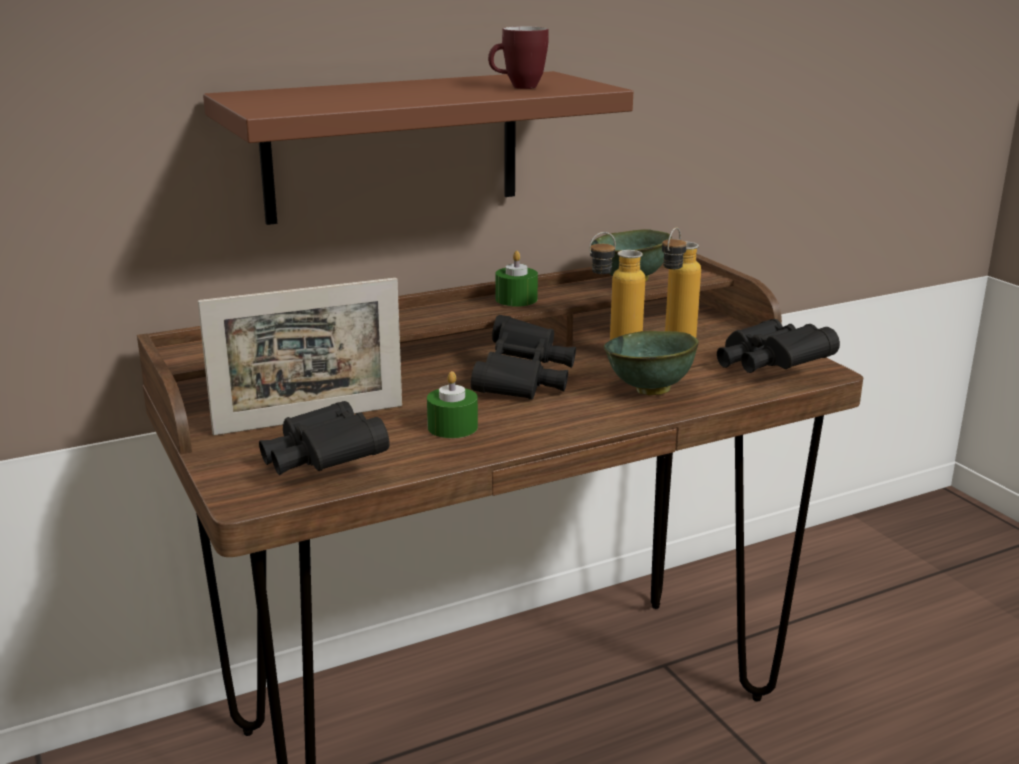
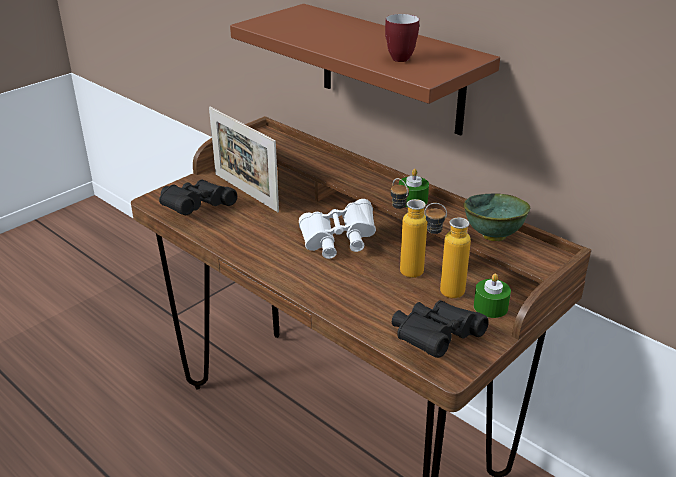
camera: 70 degrees right, 10 degrees up
(452, 427) = (257, 233): green candle -> green candle (490, 307)
(524, 381) = (338, 242): black binoculars -> white binoculars
(649, 391) = (353, 291): green bowl -> none

